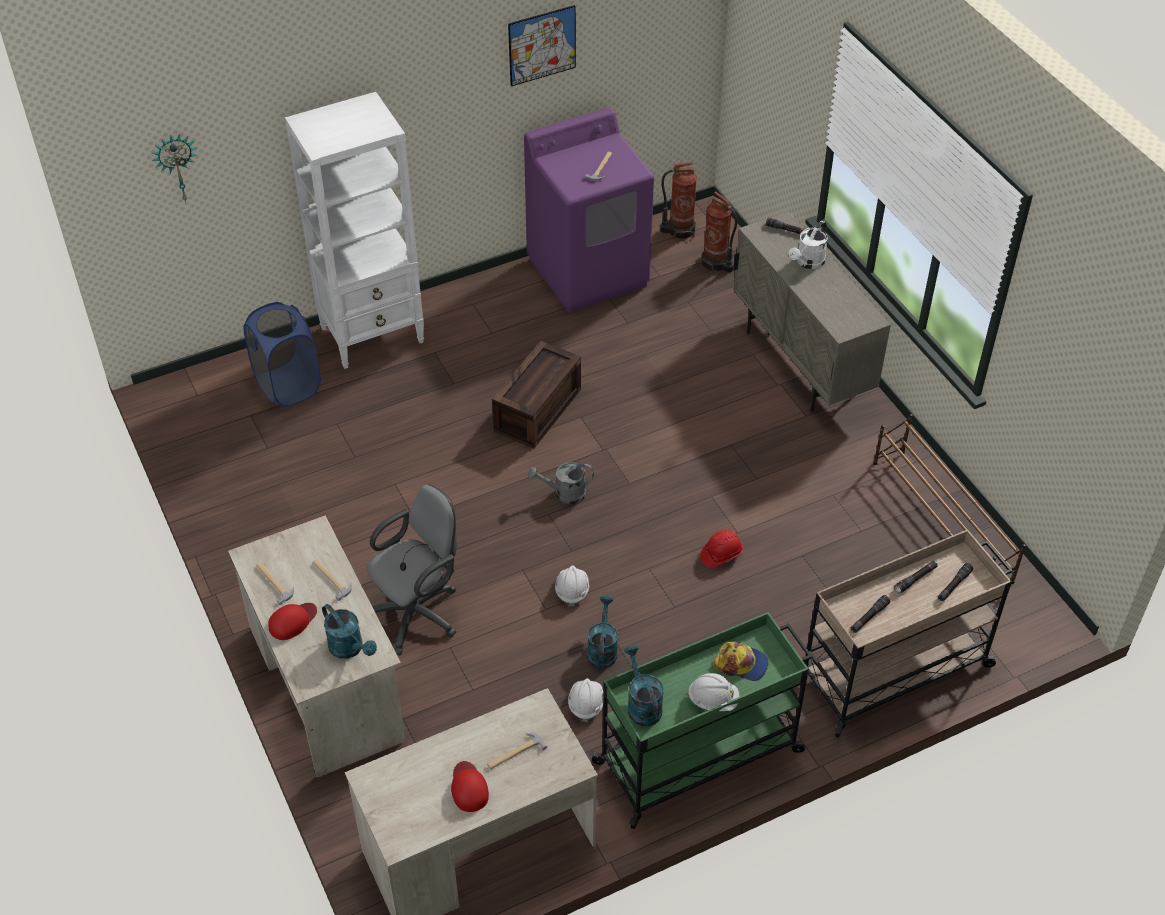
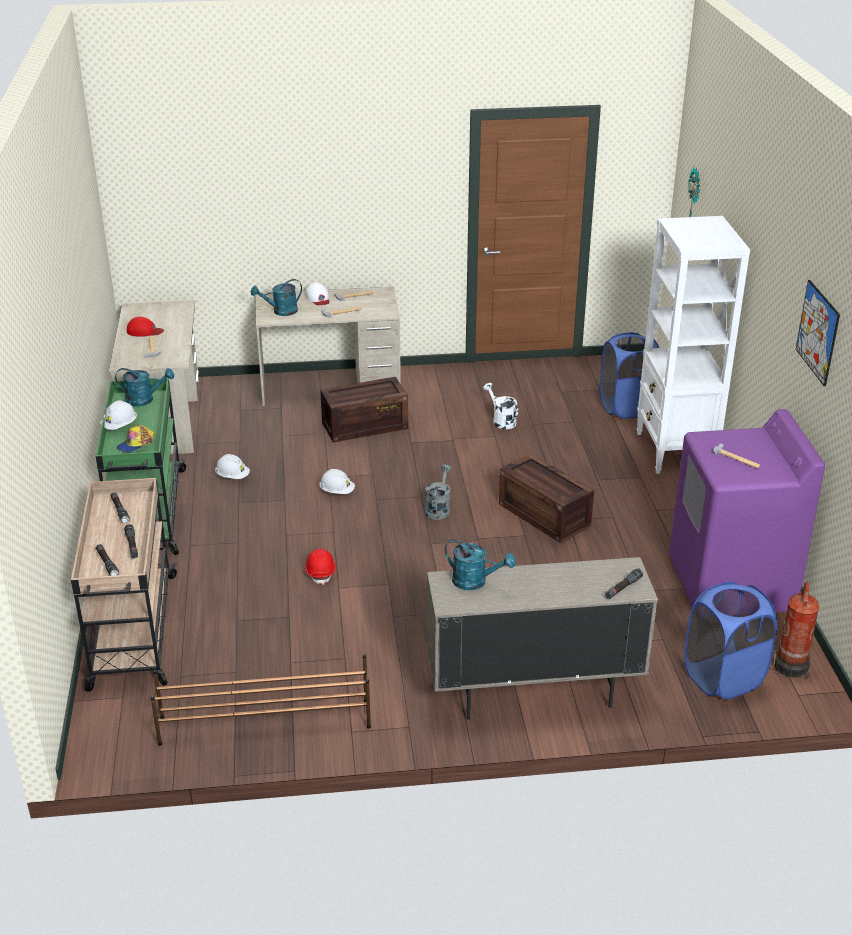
camera: 110 degrees right, 15 degrees down
(292, 621) = (318, 298): red cap -> white cap
(419, 612) = (364, 426): grey office chair -> crate
(602, 649) = (273, 493): turquoise watering can -> turquoise watering can (475, 582)
(716, 263) = (723, 677): fire extinguisher -> blue laundry basket
(808, 263) = (561, 587): white watering can -> white watering can (501, 421)

